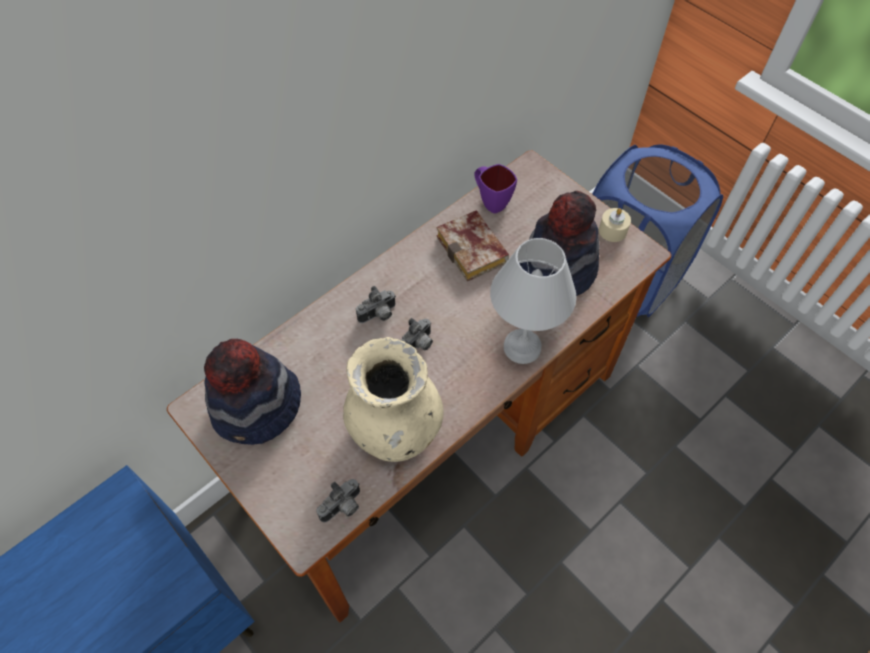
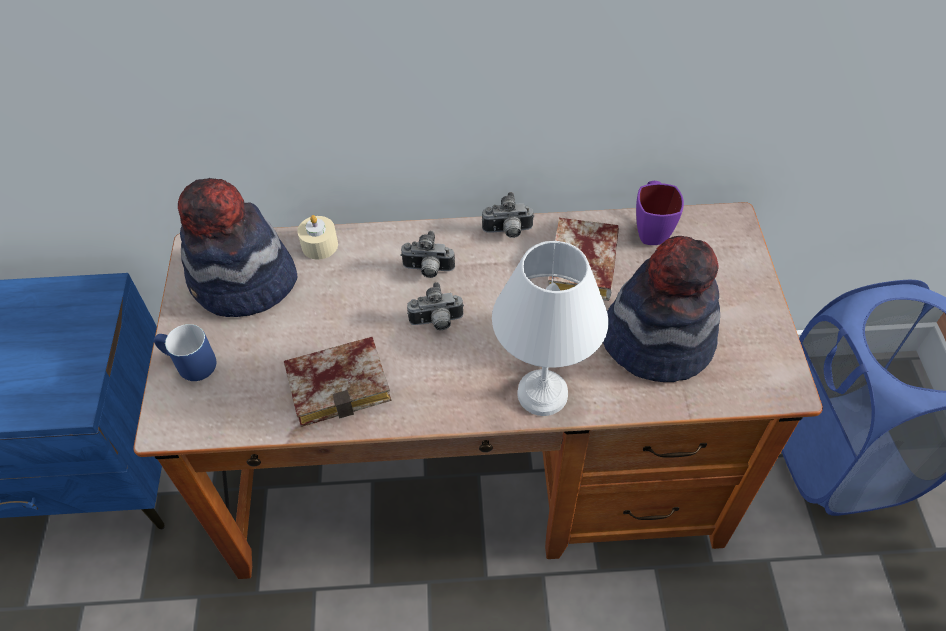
camera: 40 degrees right, 5 degrees down
(278, 492) = (189, 367): none -> blue mug
(343, 508) = (225, 421): camera -> camera (508, 232)
(395, 427) = (342, 383): beige vase -> book
(612, 231) = (768, 340): beige candle -> beige candle (319, 245)

